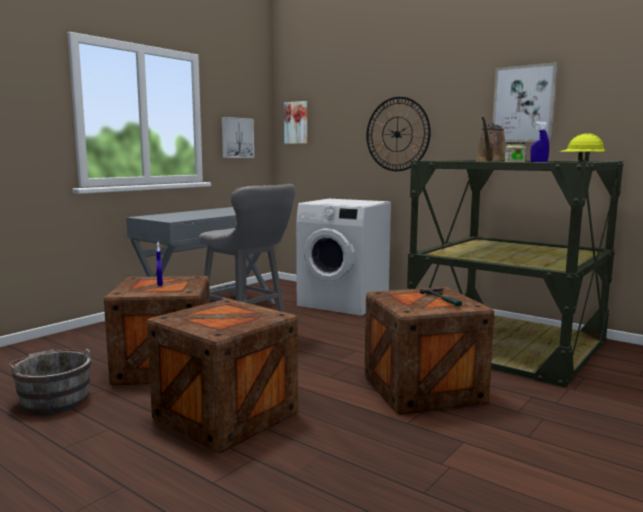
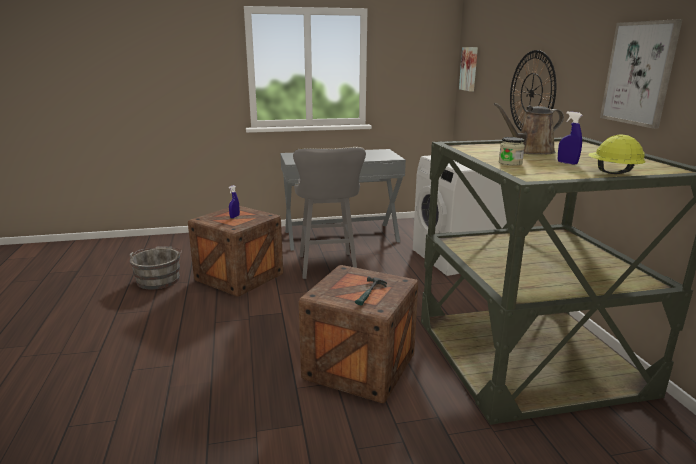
camera: 40 degrees right, 10 degrees up
(225, 417) = (208, 329): crate -> none
(236, 137) = (407, 83): picture -> none

